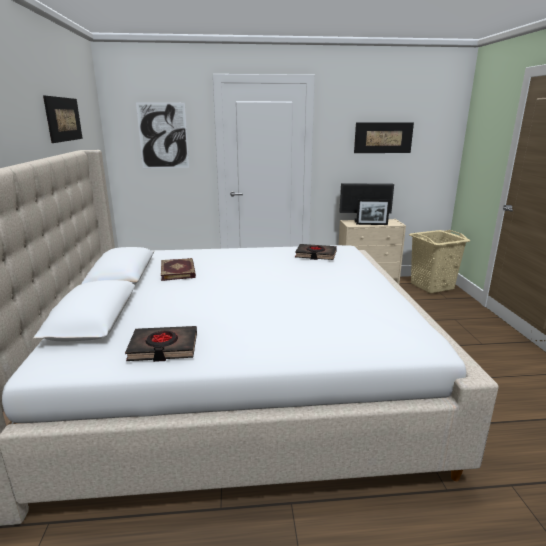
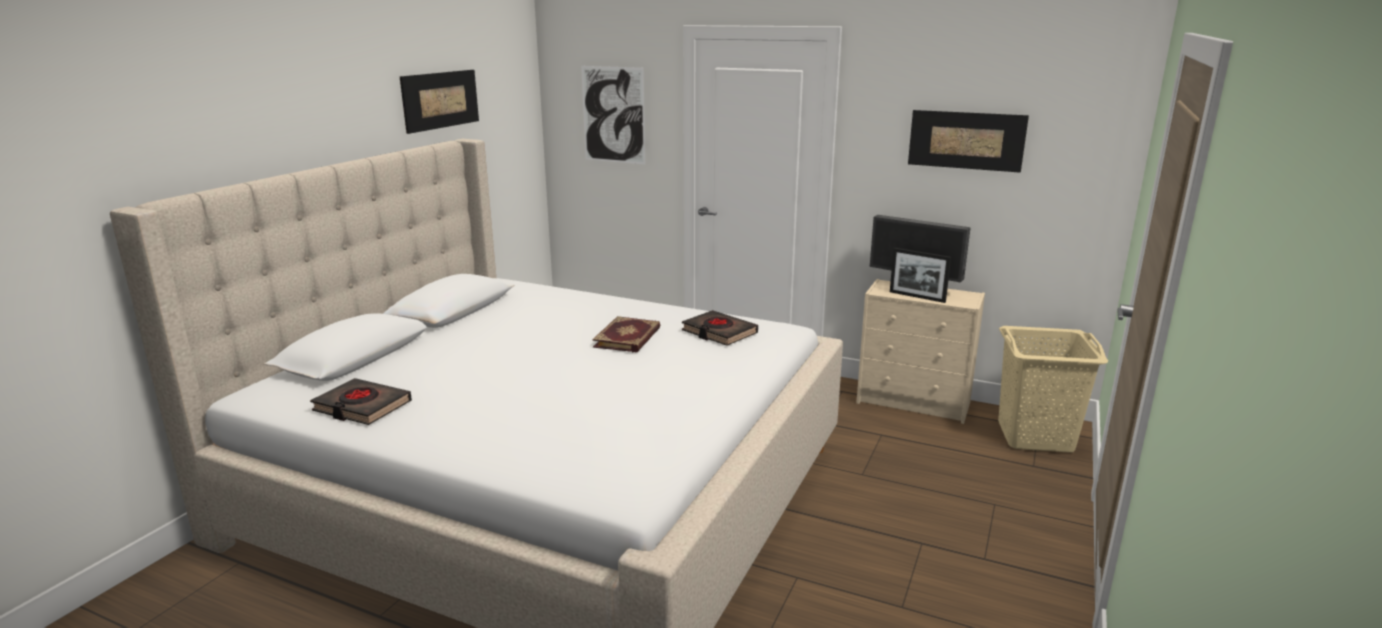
camera: 30 degrees right, 0 degrees up
(178, 271) = (513, 319): book -> book (628, 338)

